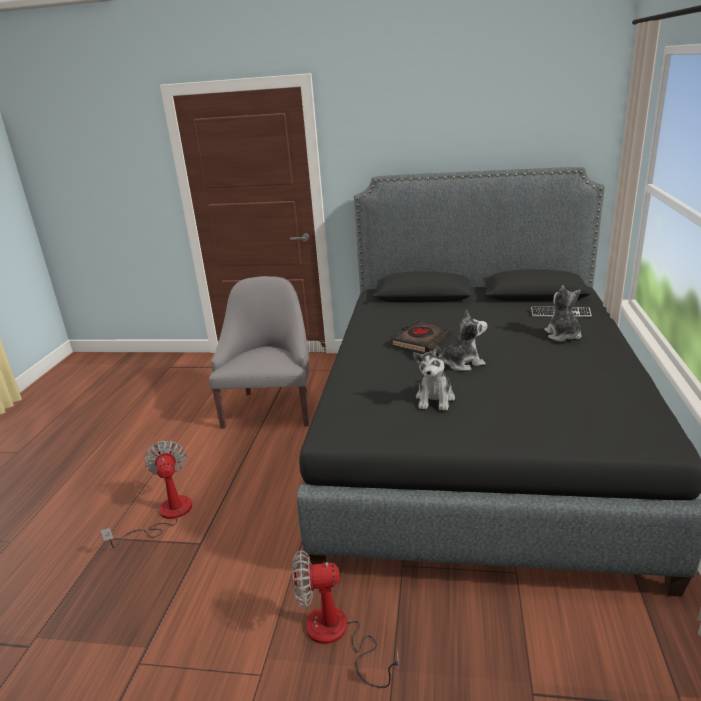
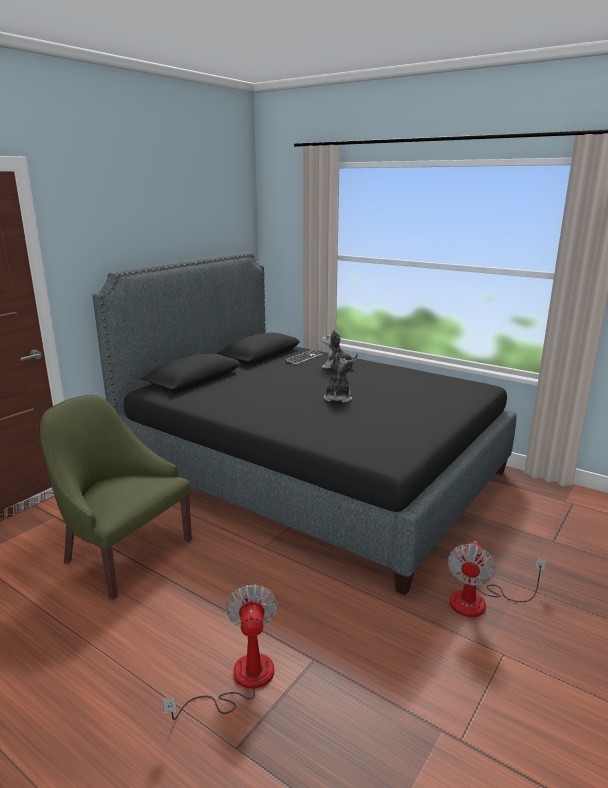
camera: 65 degrees left, 5 degrees down
(165, 515) = (240, 681): fan -> fan turned 75 degrees clockwise
(271, 408) = (123, 553): grey armchair -> green armchair
(421, 340) = (281, 399): black book -> none
(435, 399) = (380, 417): plush toy -> none

